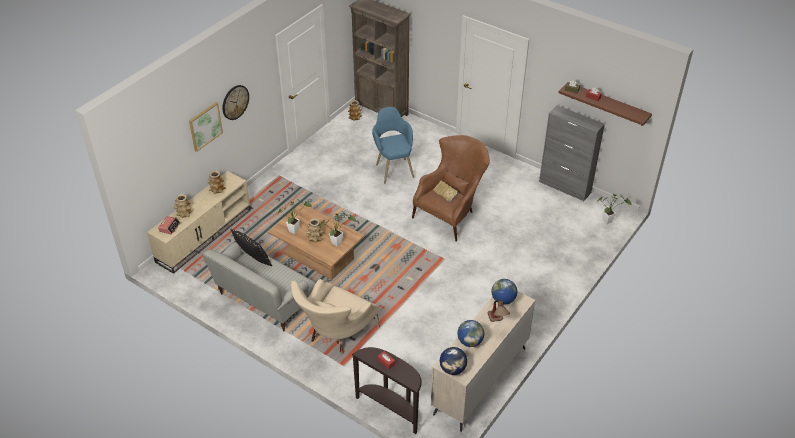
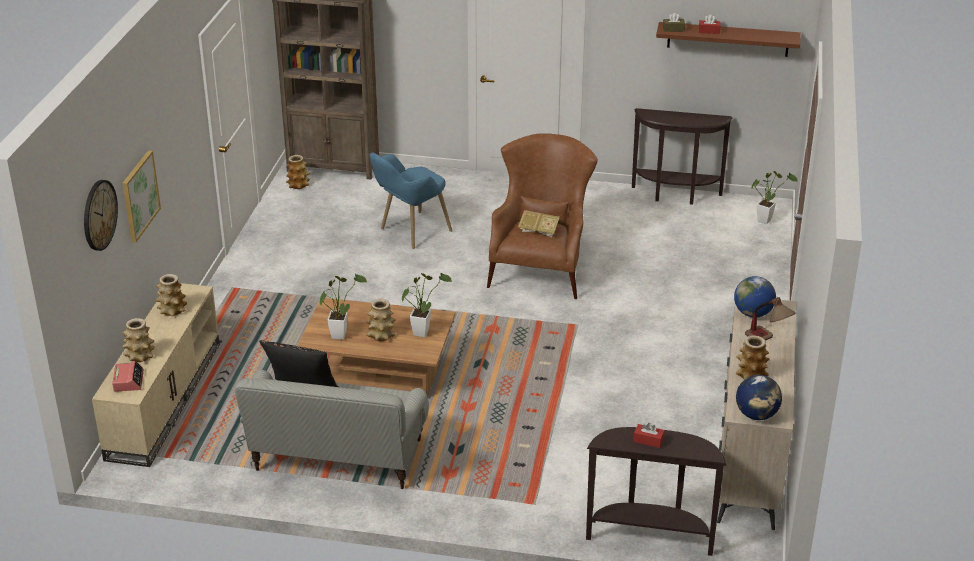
camera: 25 degrees left, 10 degrees down
(235, 102) = (167, 153): wall clock -> wall clock (99, 215)
(335, 337) = (491, 471): beige armchair -> none
(393, 168) = (409, 233): blue armchair -> blue armchair turned 90 degrees counterclockwise
(470, 341) = (751, 375): globe -> vase
(565, 187) = (676, 196): grey cabinet -> brown console table

